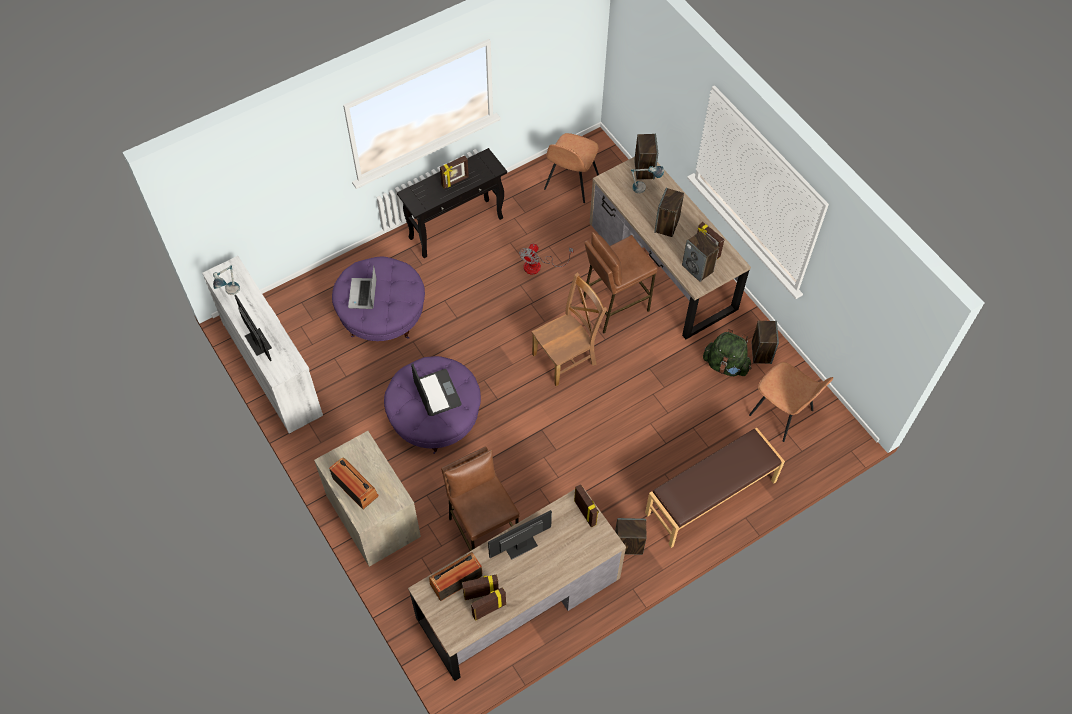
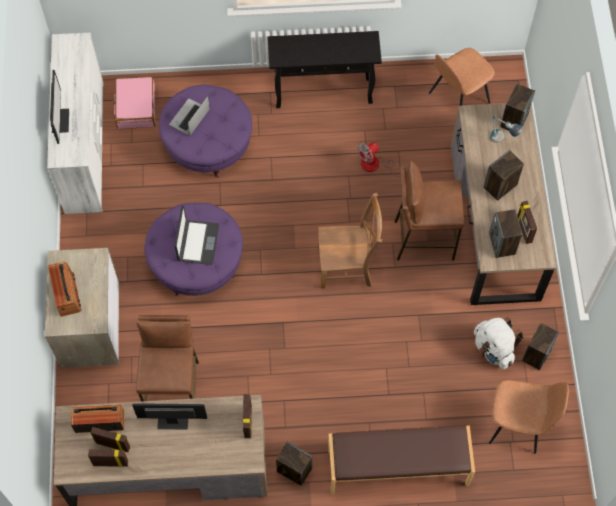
camera: 30 degrees right, 5 degrees up
(230, 294) = (63, 65): table lamp -> none
(297, 313) = (135, 107): none -> pink suitcase
(455, 182) = (327, 50): picture frame -> none
(725, 365) = (493, 349): green backpack -> white backpack
(782, 414) = (518, 424): brown chair -> brown chair turned 60 degrees counterclockwise

